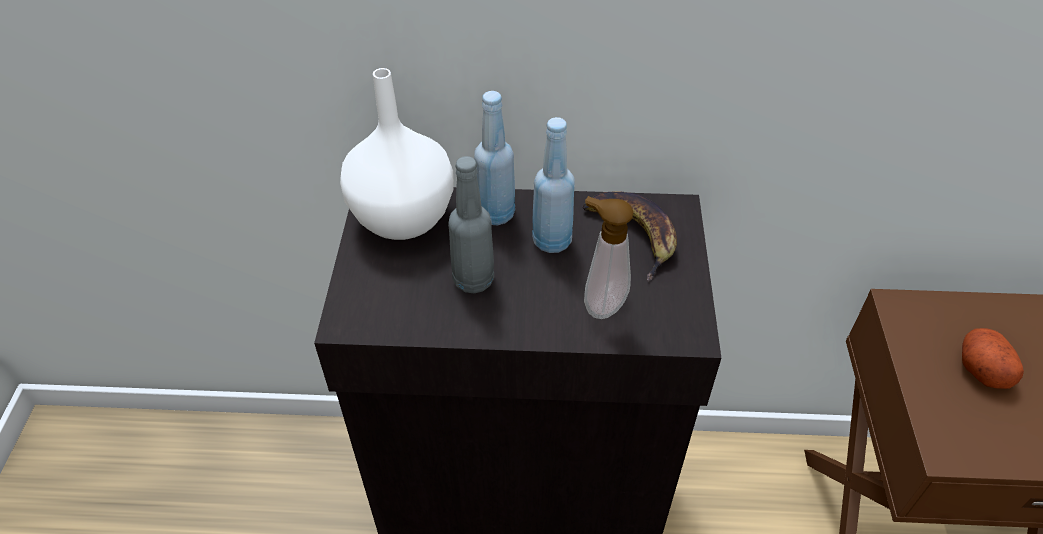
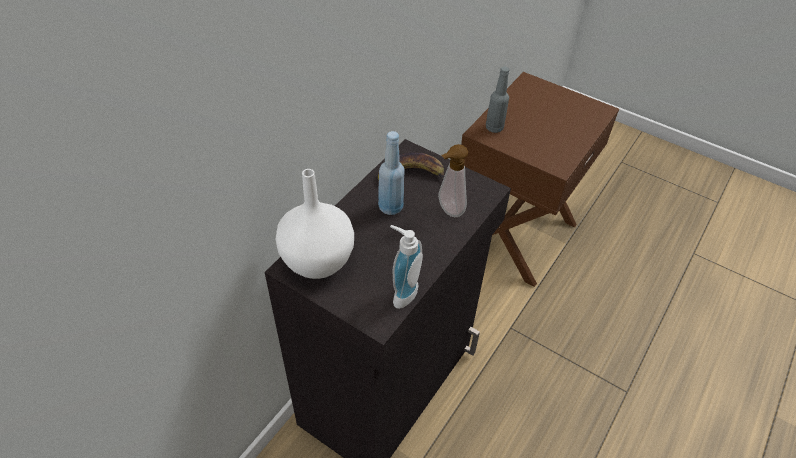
camera: 60 degrees left, 0 degrees up
(410, 321) = (401, 292): none -> soap dispenser
(473, 280) = (392, 252): grey bottle -> grey bottle (494, 128)
(495, 214) = (350, 220): blue bottle -> none
(981, 368) = (528, 131): potato -> none

